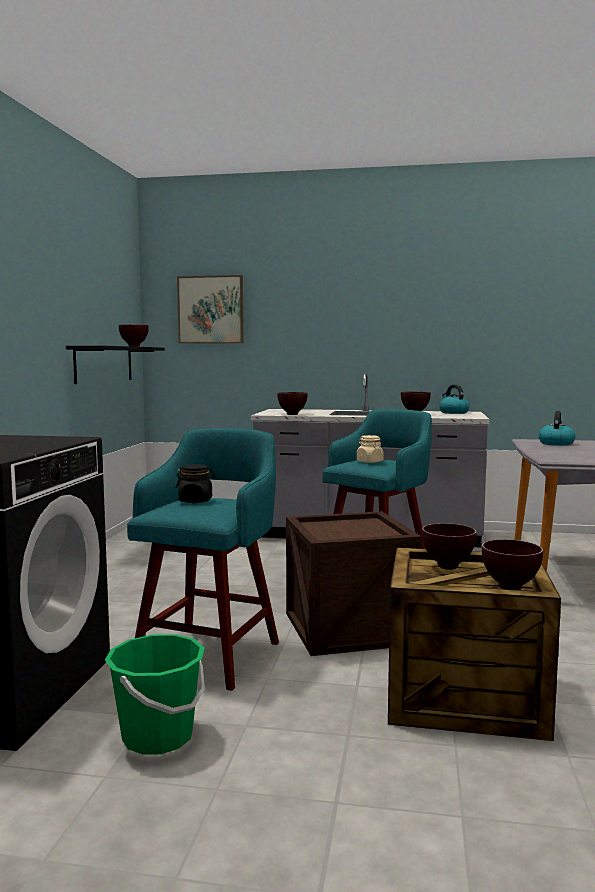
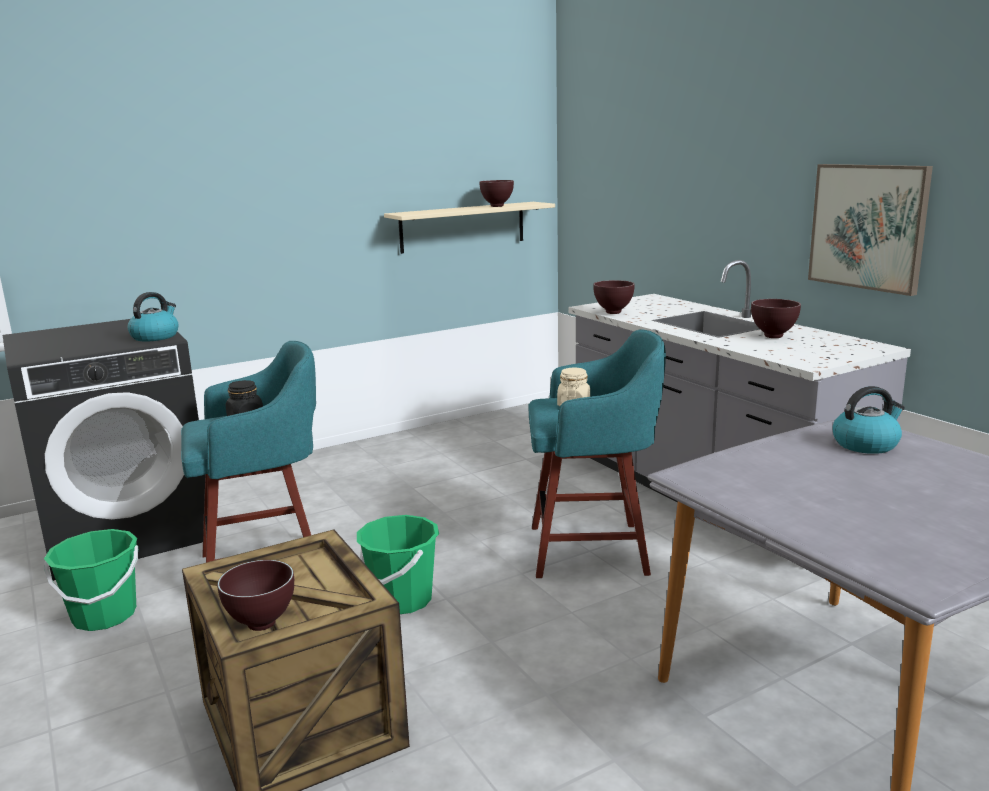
camera: 50 degrees right, 10 degrees up
(104, 364) = (463, 227): black shelf -> beige shelf
(211, 310) = (610, 154): picture -> picture (868, 227)
(348, 628) = (402, 600): crate -> green bucket
(447, 566) = (310, 572): brown bowl -> none
(453, 412) = (843, 344): kettle -> kettle (155, 336)

